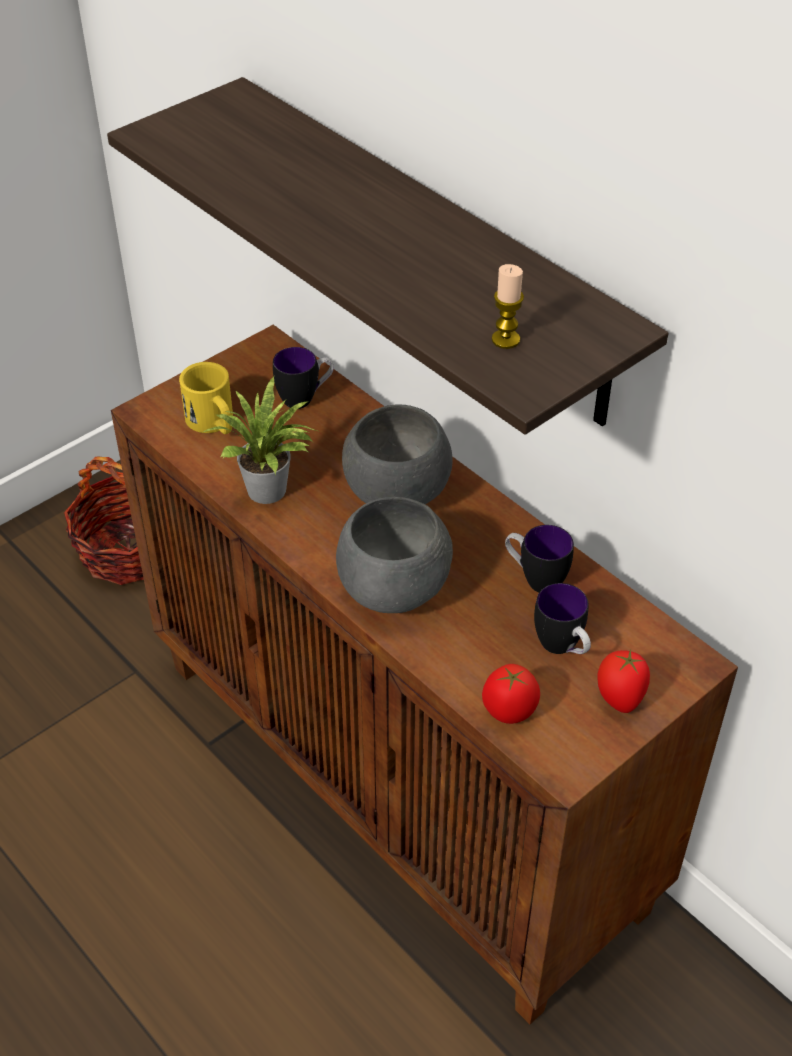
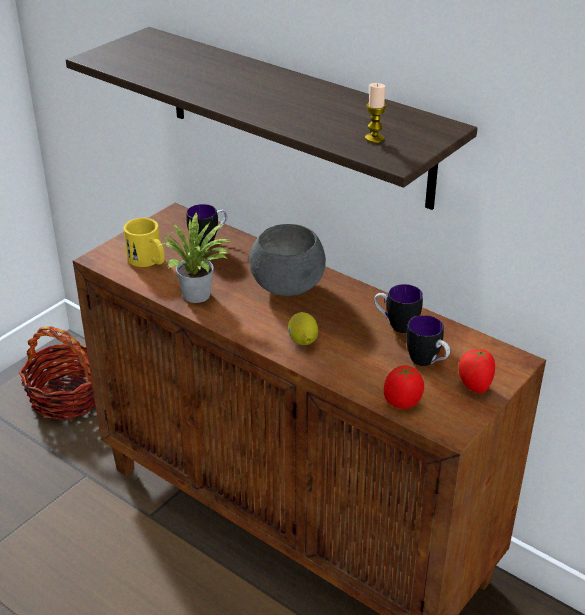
camera: 10 degrees left, 10 degrees down
(395, 589) = (302, 341): grey bowl -> lemon

